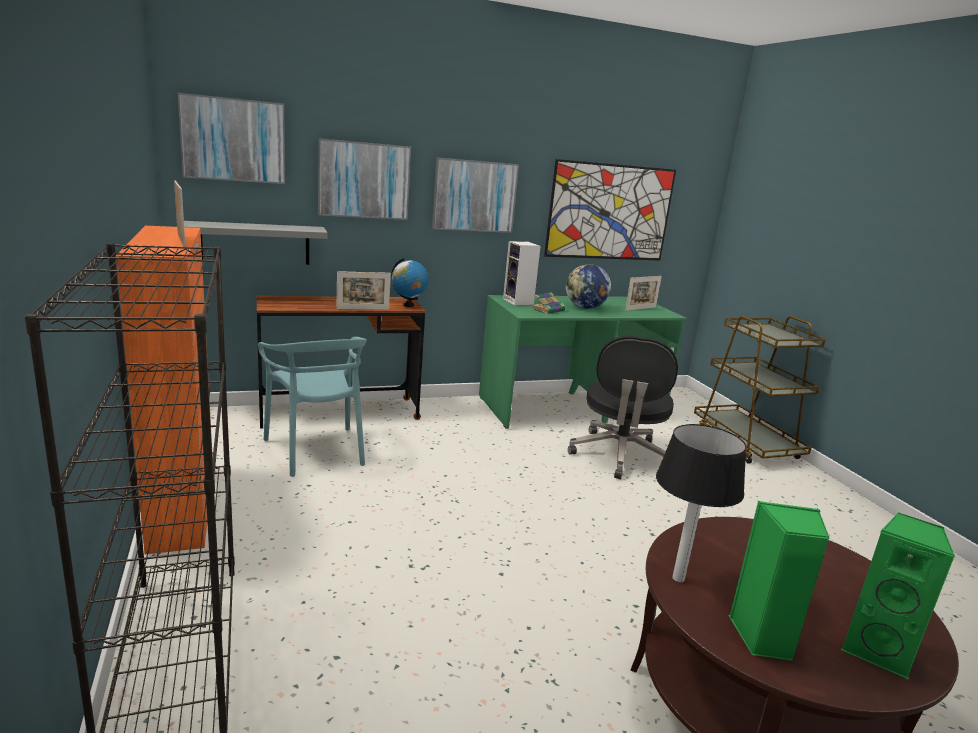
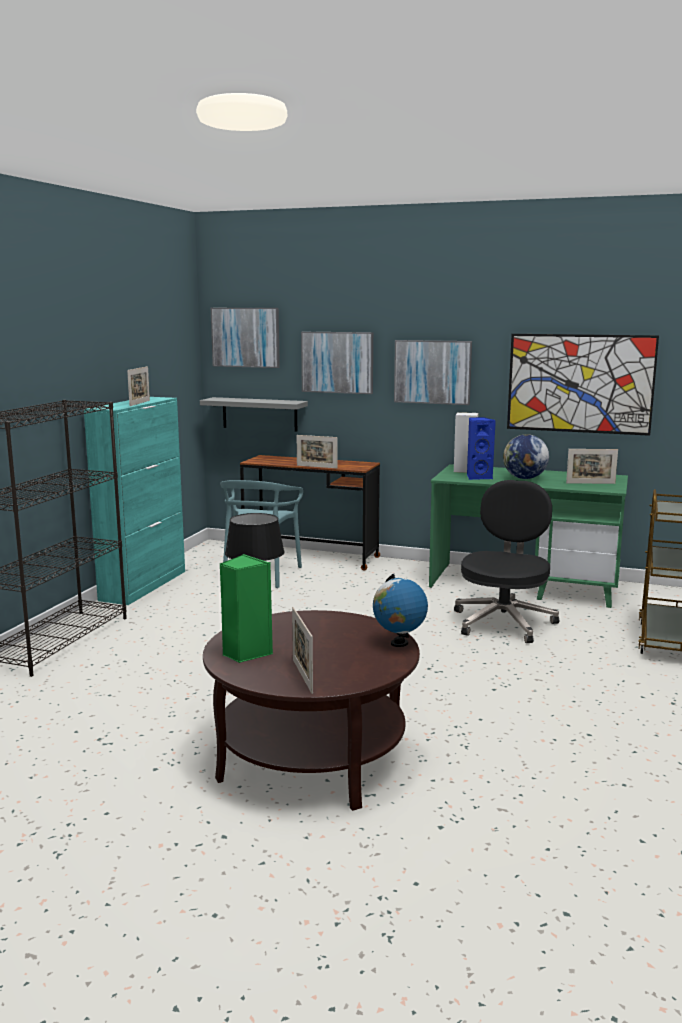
camera: 40 degrees right, 5 degrees down
(183, 505) = (144, 585): orange cabinet -> turquoise cabinet
(408, 305) = (360, 467): globe -> globe (399, 643)
(548, 310) = (478, 477): book -> blue speaker
(619, 456) = (503, 622): black office chair -> black office chair turned 150 degrees clockwise
(877, 650) = (302, 676): green speaker -> picture frame

